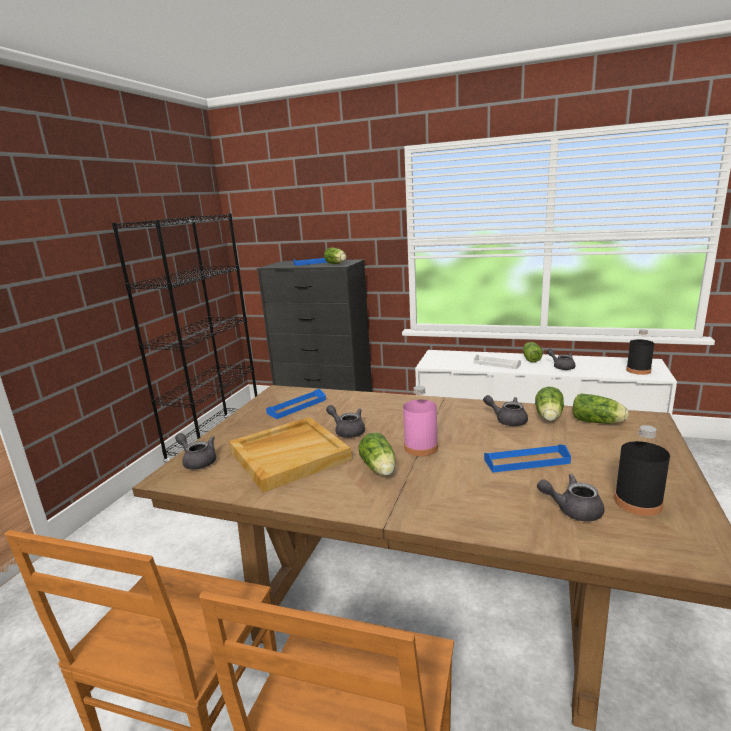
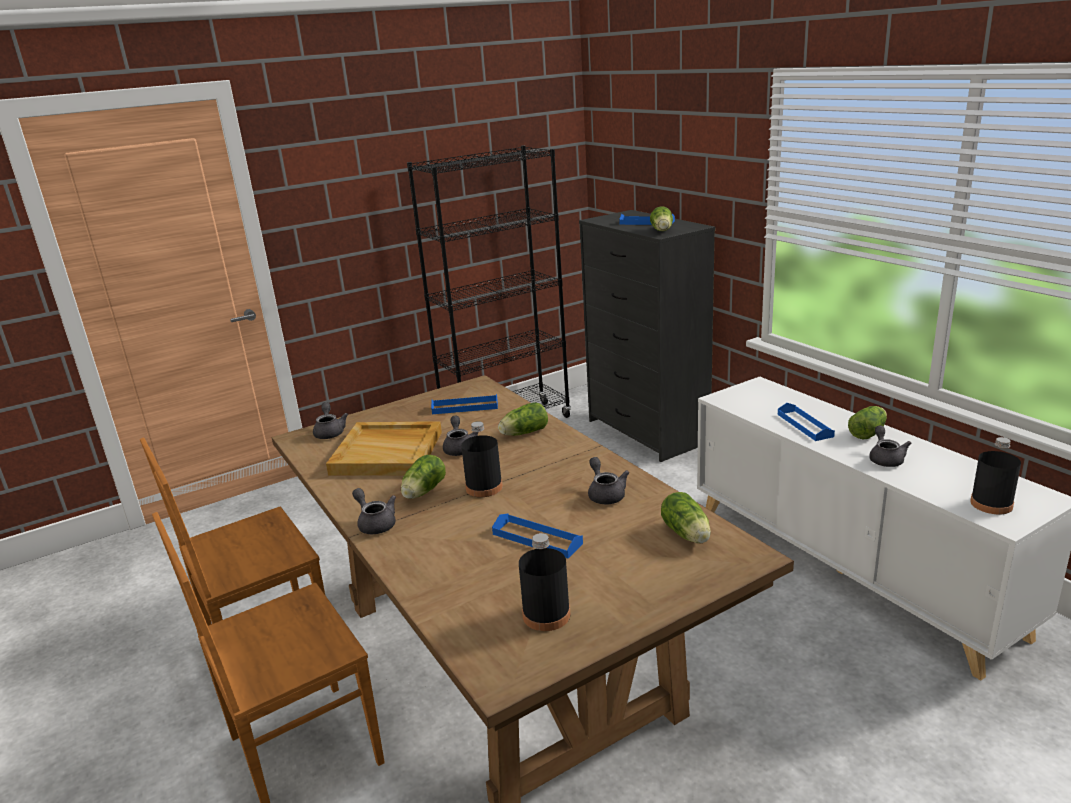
camera: 40 degrees right, 5 degrees up
(421, 447) = (484, 487): pink bottle -> black bottle
(496, 364) = (804, 425): white tray -> blue tray
(548, 417) = (650, 508): lettuce -> lettuce (523, 433)
(572, 510) = (486, 592): grey teapot -> grey teapot (375, 523)

